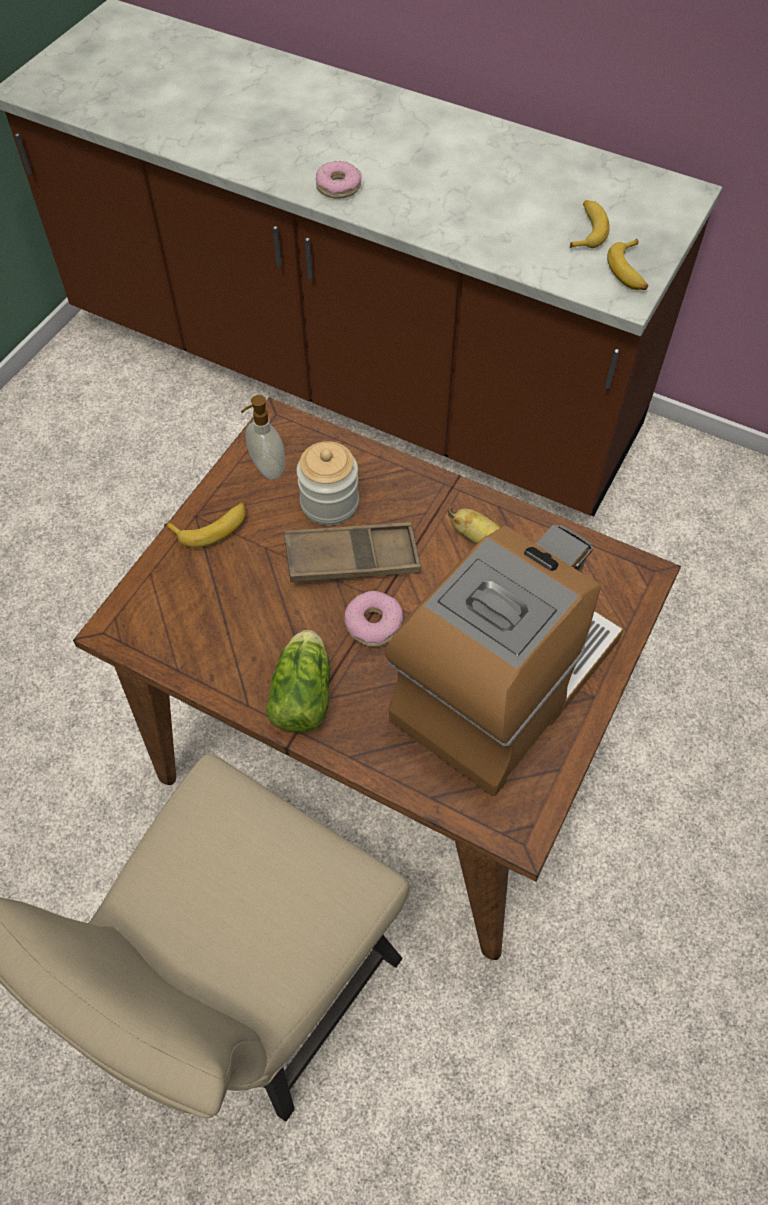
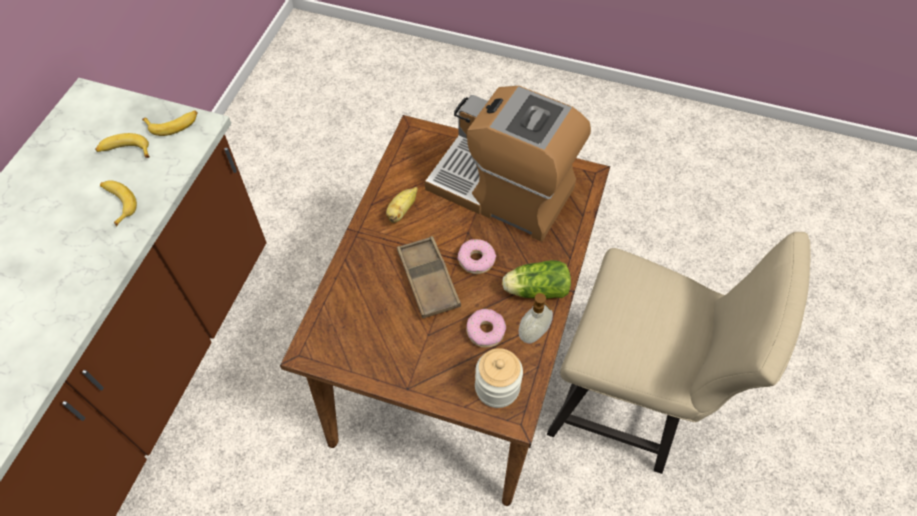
camera: 100 degrees left, 0 degrees up
(211, 527) = (416, 374): banana -> banana (118, 203)
(267, 468) = (355, 349): soap dispenser -> soap dispenser (534, 334)
(329, 503) = (382, 302): jar -> jar (497, 387)
(338, 186) = (49, 328): donut -> donut (485, 331)

